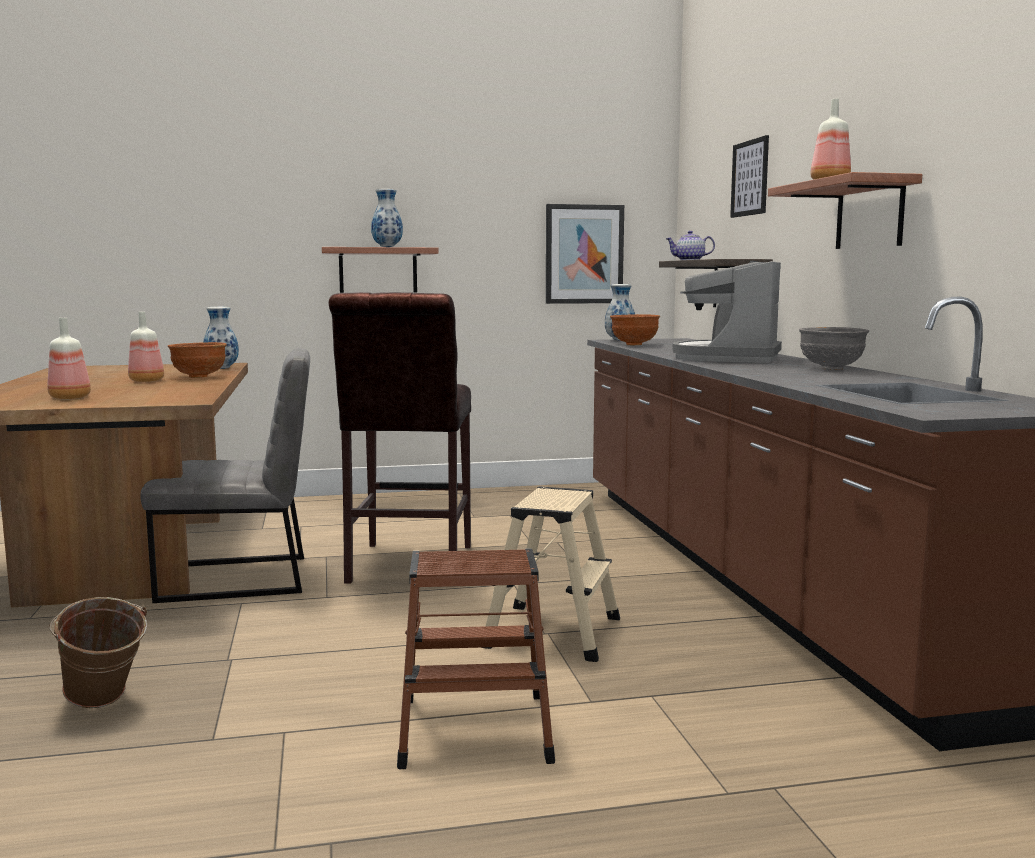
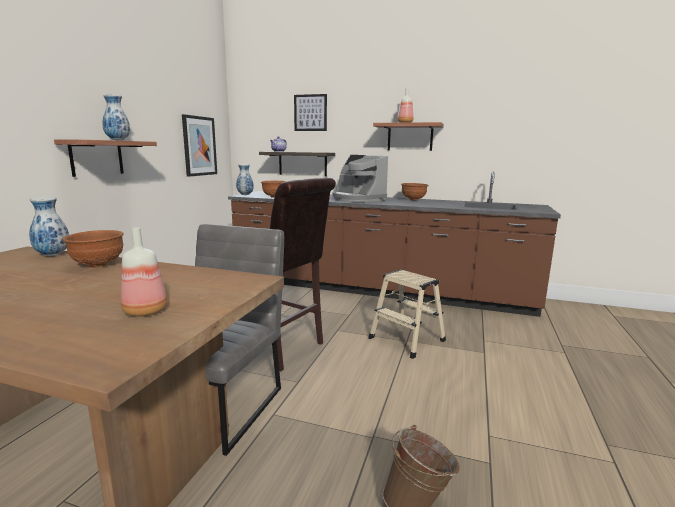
camera: 60 degrees left, 5 degrees up
(146, 381) = (76, 280): bottle -> none
(473, 728) = (501, 383): brown step ladder -> none
(831, 368) = (414, 200): grey bowl -> brown bowl

